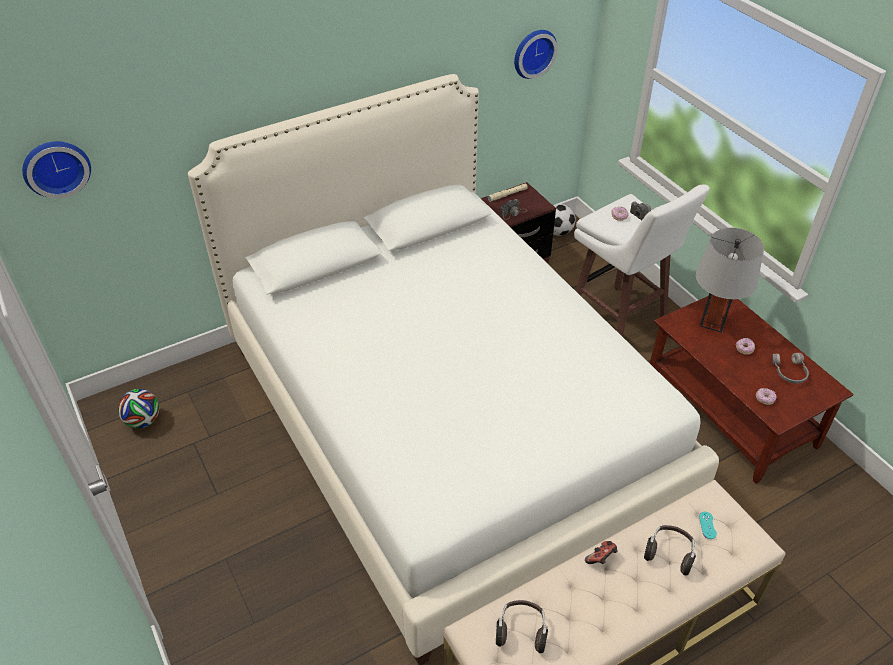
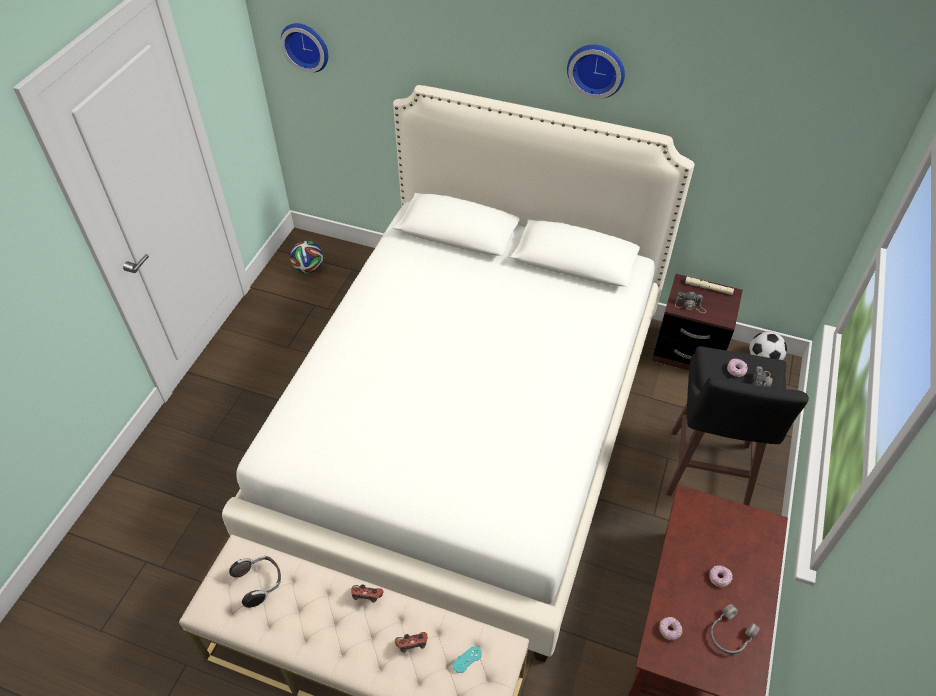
camera: 50 degrees right, 5 degrees up
(533, 52) = (786, 161): wall clock -> wall clock (597, 69)
(618, 320) = (707, 472): white stool -> black stool
(669, 553) = (412, 646): headphones -> game controller
(713, 322) = (726, 532): grey table lamp -> none

